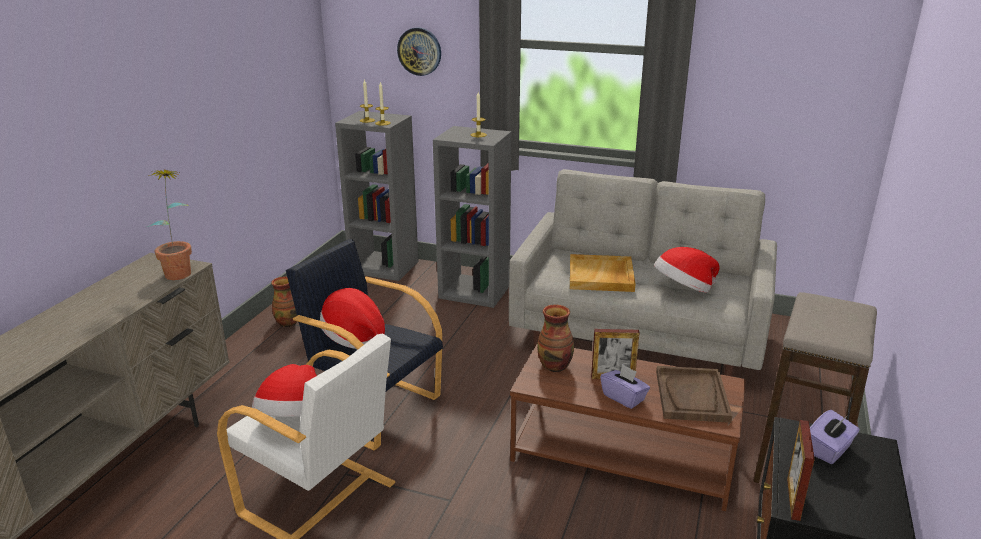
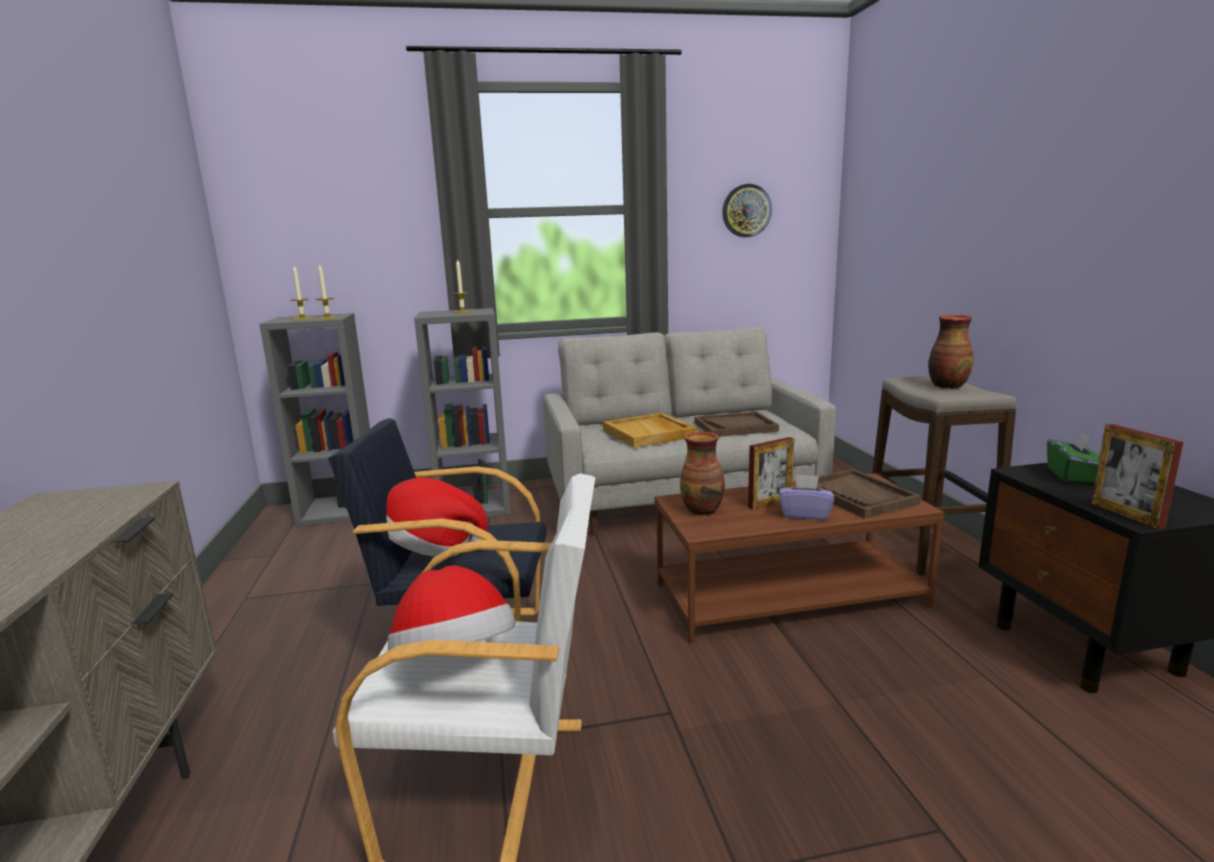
camera: 30 degrees left, 10 degrees down
(180, 271) = (124, 498): potted plant -> none
(288, 322) = (248, 597): vase -> vase (947, 386)
(419, 51) = (356, 234): wall clock -> wall clock (746, 211)
(683, 290) = (735, 427): hat -> brown tray
(829, 450) = (1072, 476): purple tissue box -> green tissue box

